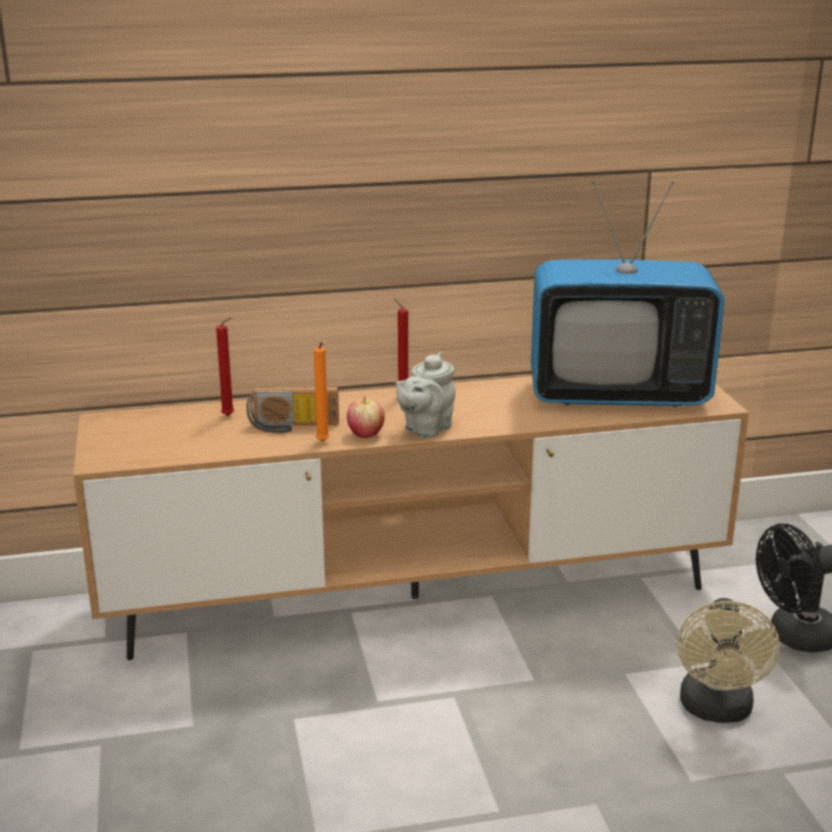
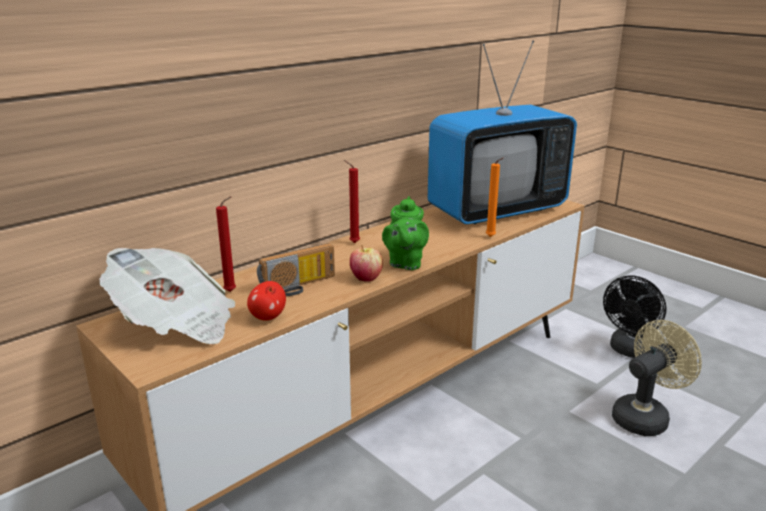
camera: 30 degrees left, 0 degrees up
(153, 432) = (176, 323): none -> newspaper
(232, 446) = (267, 317): none -> apple
(323, 442) = (341, 293): orange candle -> orange candle (491, 237)
(425, 429) = (405, 263): grey teapot -> green teapot
(717, 710) = (645, 416): beige fan -> beige fan turned 105 degrees counterclockwise

